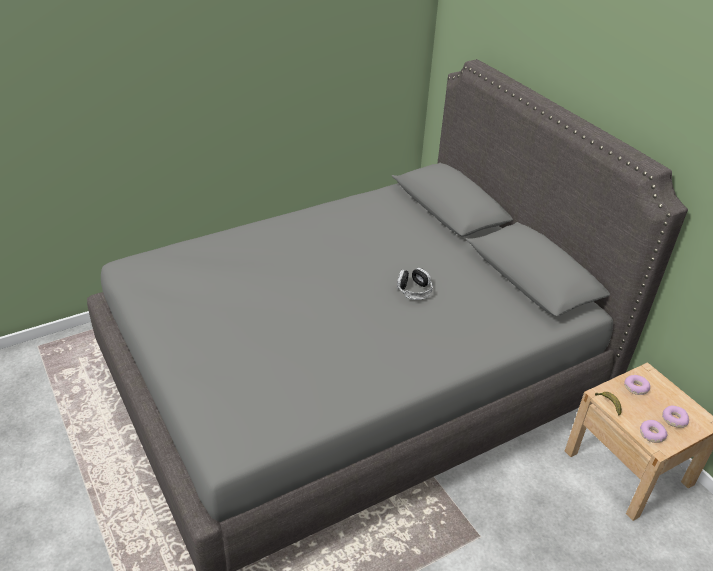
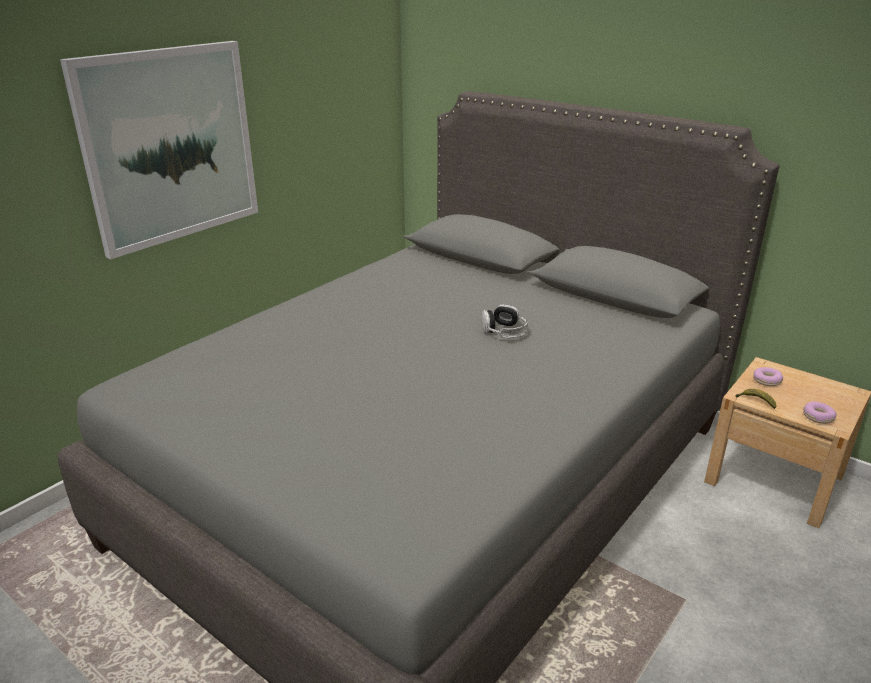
camera: 20 degrees left, 10 degrees down
(207, 84) = (170, 146): none -> picture
(673, 419) = (824, 398): donut -> none

